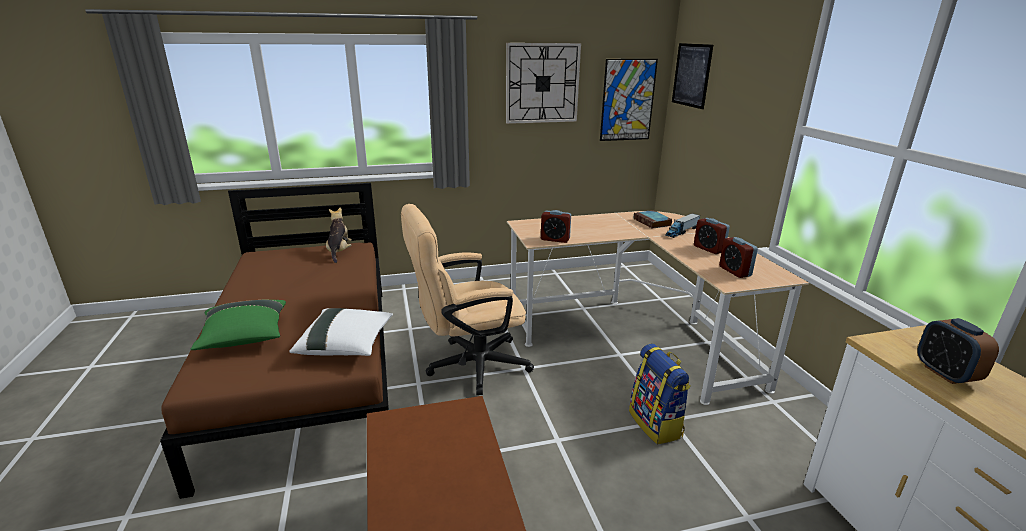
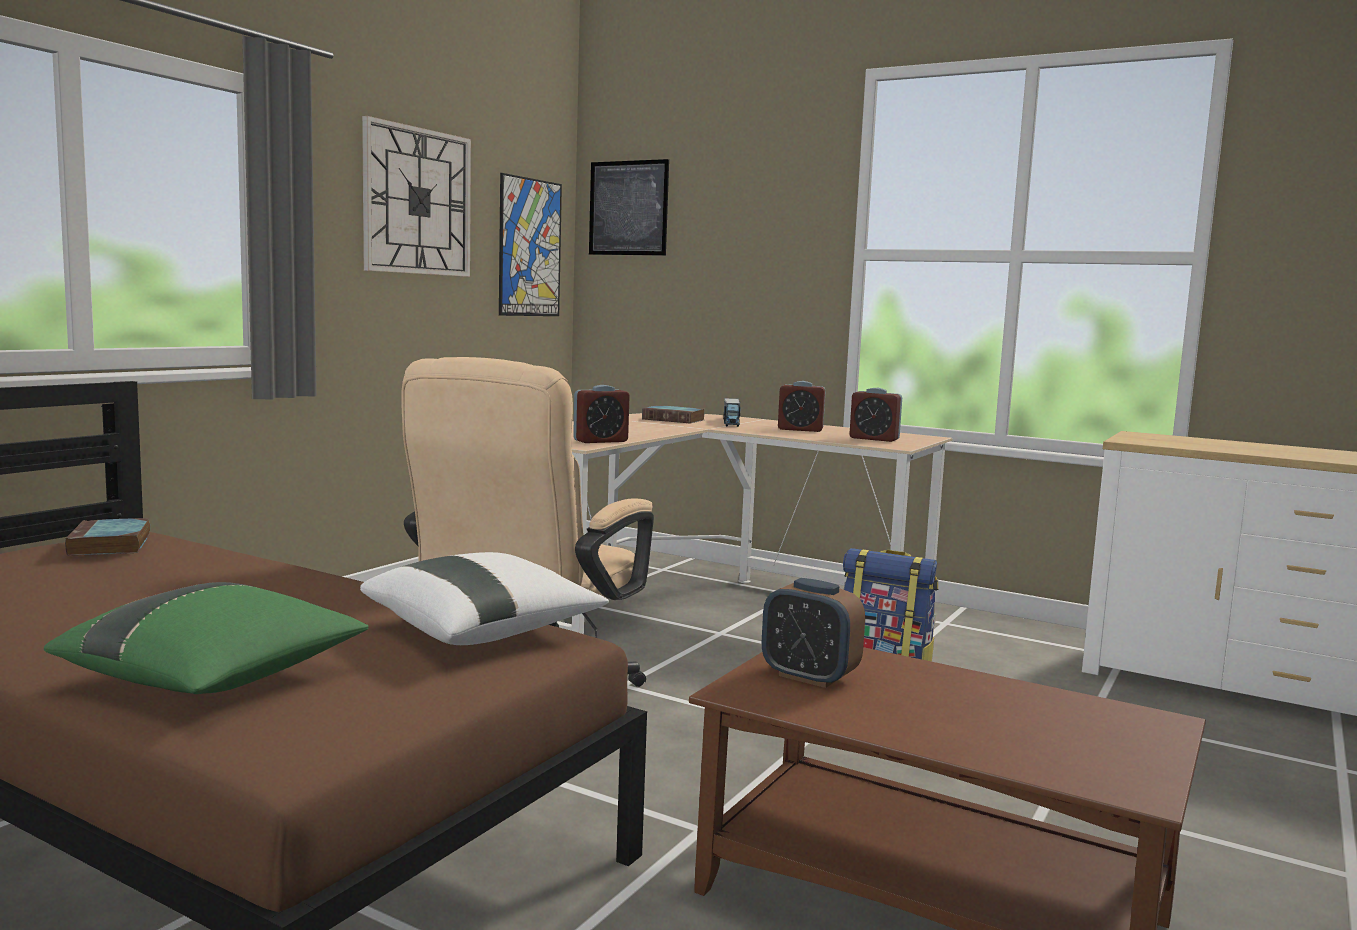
camera: 45 degrees left, 15 degrees down
(339, 252) = (110, 545): plush toy -> book
(945, 373) = (1207, 445): alarm clock -> alarm clock (809, 677)

